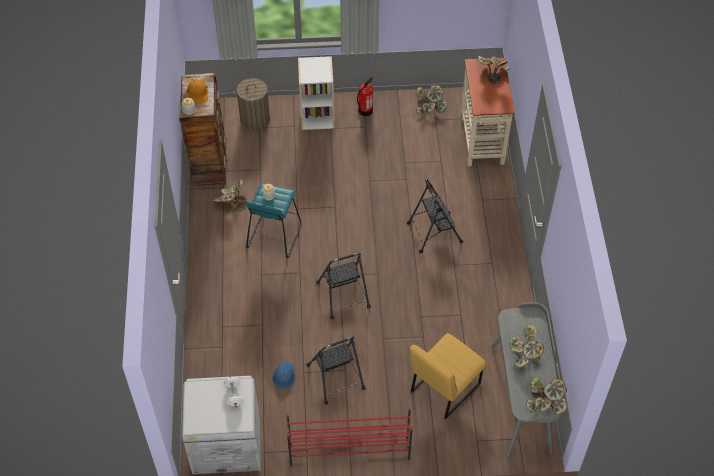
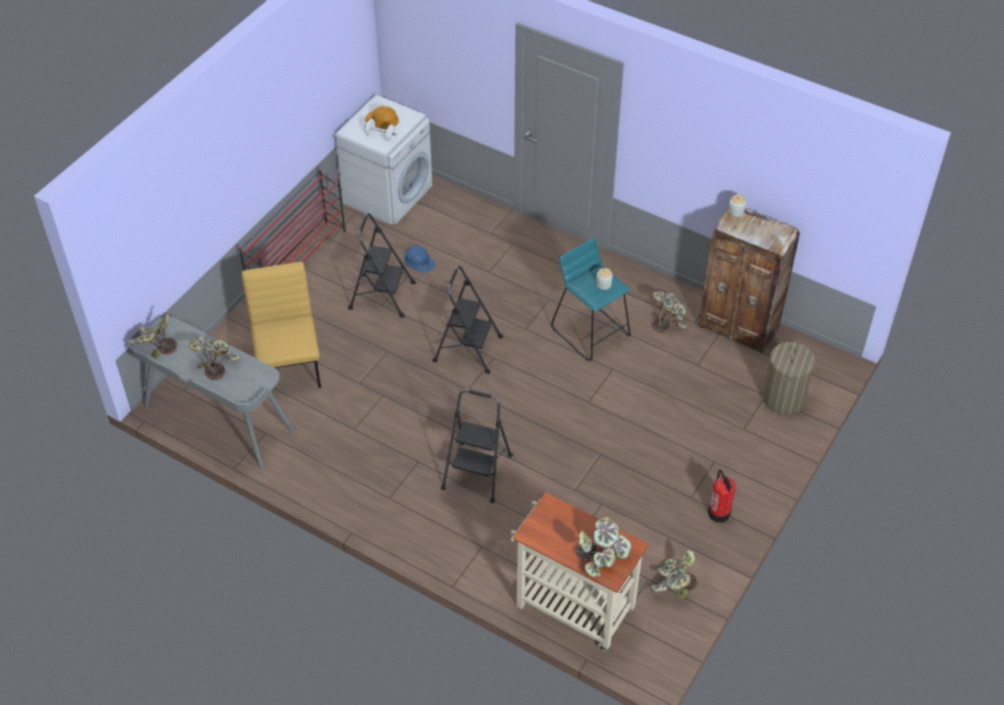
camera: 125 degrees right, 5 degrees down
(198, 92) = (759, 229): orange hard hat -> orange hard hat (382, 119)
(317, 116) = (744, 459): bookcase -> none

